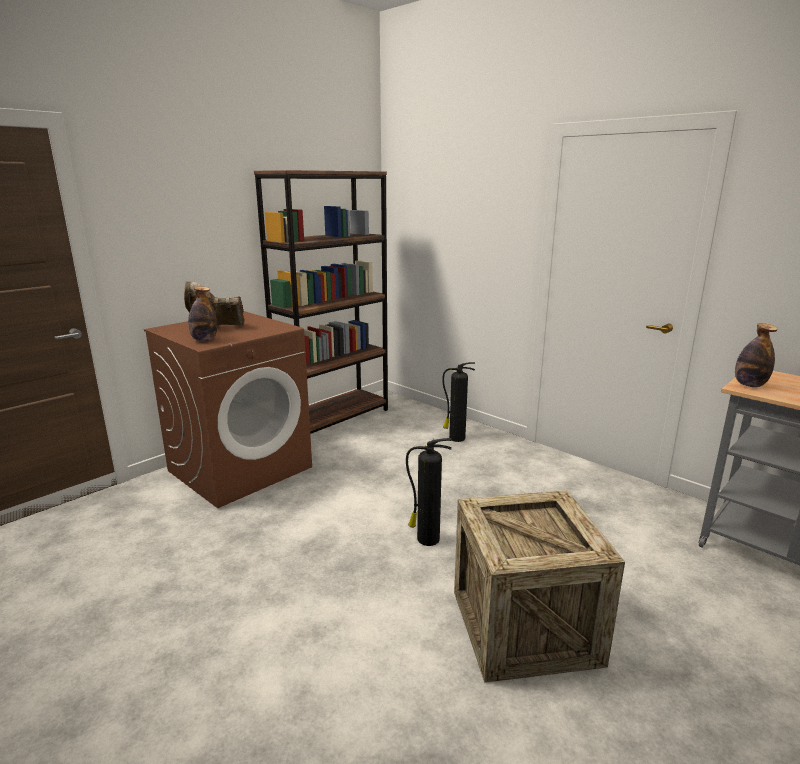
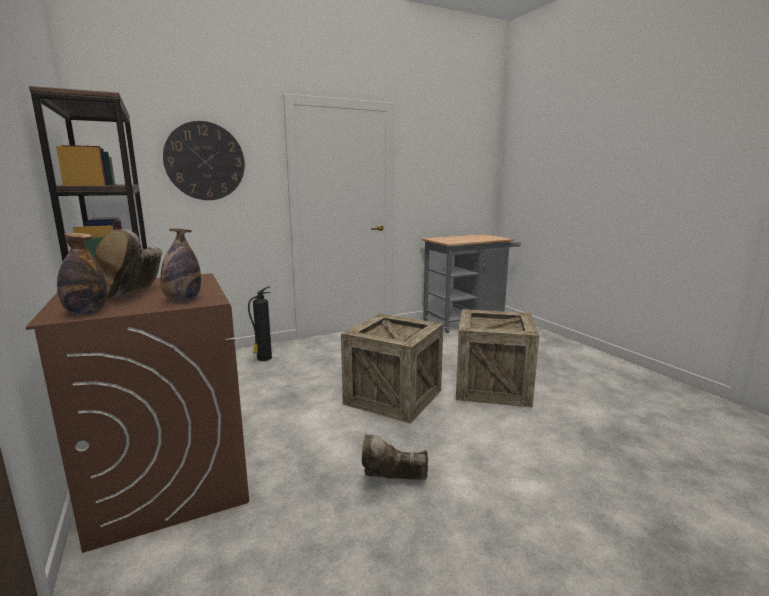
camera: 70 degrees left, 5 degrees down
(254, 575) = (392, 483): none -> brown boot
(426, 539) = (393, 397): fire extinguisher -> crate
(464, 212) = (205, 161): none -> wall clock
(749, 385) = (447, 241): bottle -> bottle (86, 312)

